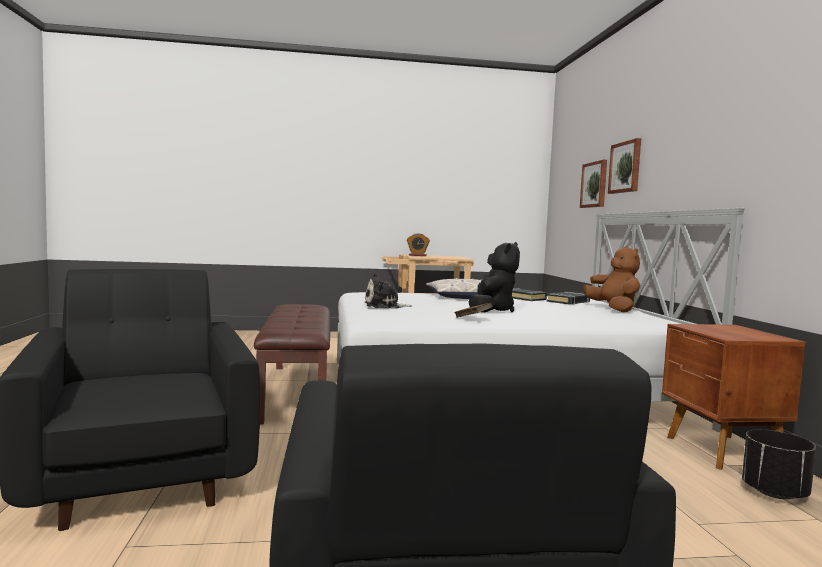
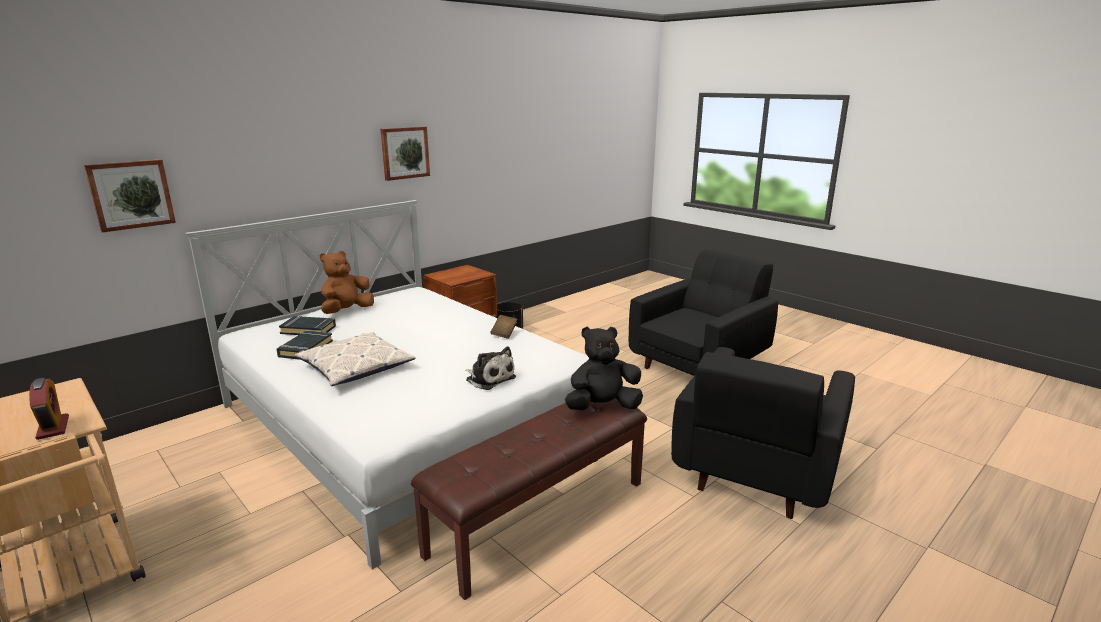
camera: 125 degrees left, 15 degrees up
(492, 310) = (441, 338): black plush toy -> black plush toy (602, 407)
(625, 167) = (219, 170): picture -> picture (404, 152)

